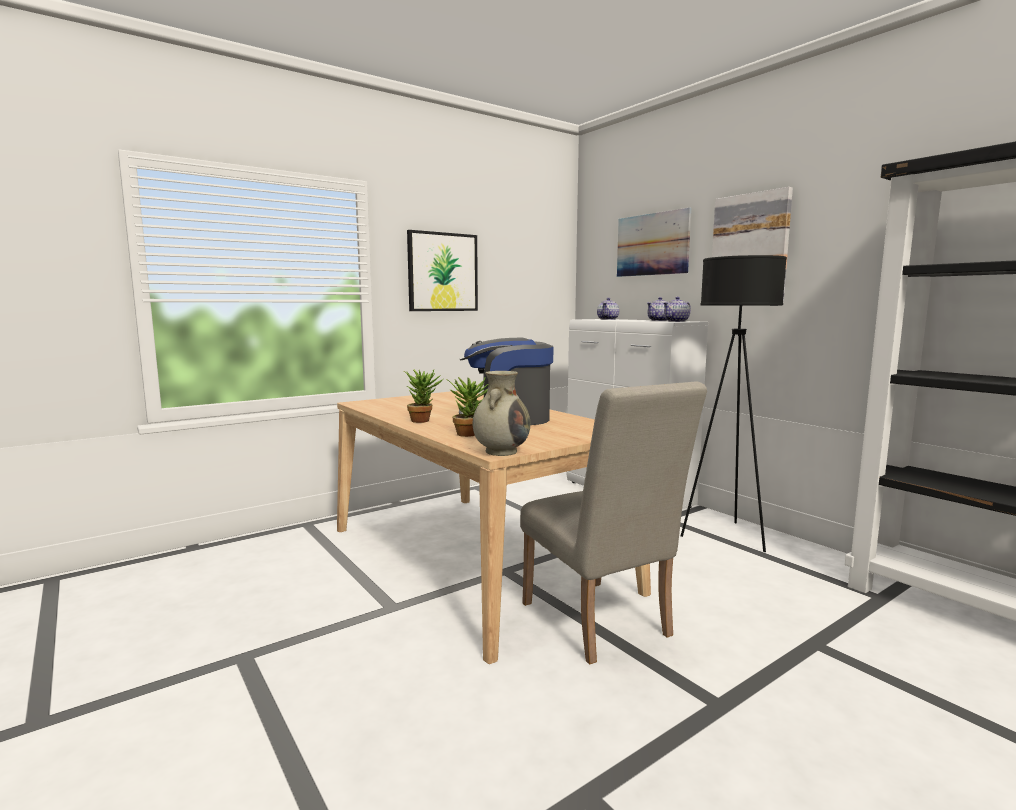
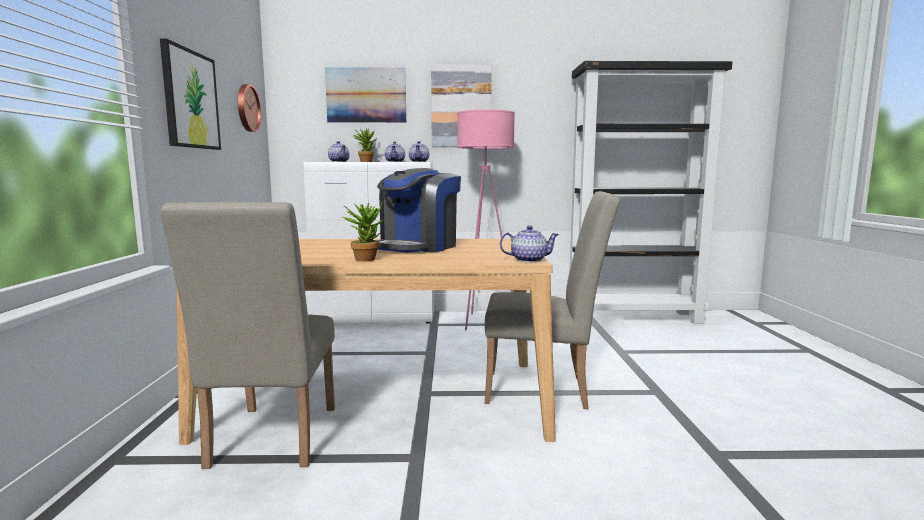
camera: 55 degrees left, 0 degrees up
(364, 551) = (270, 441): none -> beige chair
(469, 433) = (451, 257): potted plant -> potted plant (366, 162)
(501, 451) = (528, 260): beige vase -> teapot
(535, 269) = (247, 108): none -> wall clock
(725, 536) = (484, 322): black floor lamp -> pink floor lamp

